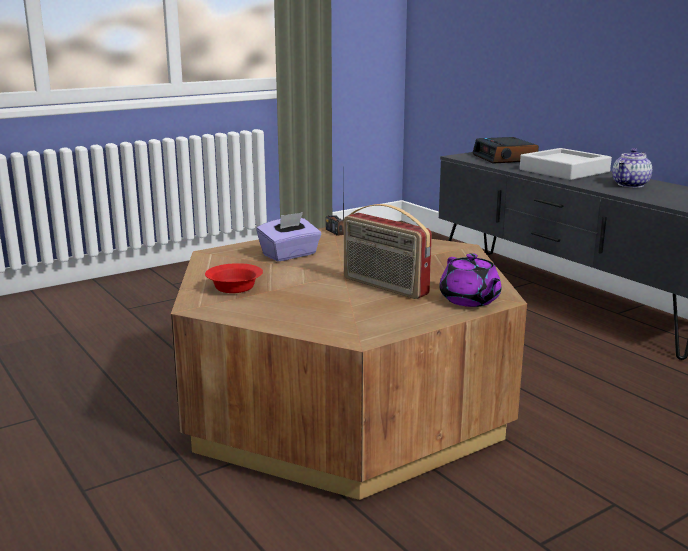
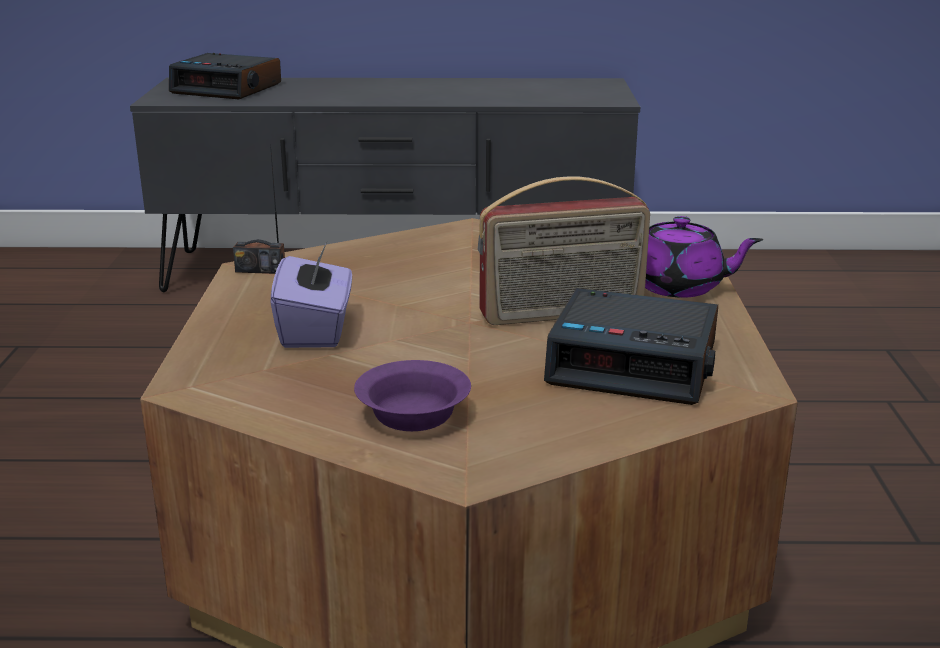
camera: 55 degrees left, 5 degrees up
(236, 287) = (414, 414): red bowl -> purple bowl
(349, 311) = (634, 363): none -> alarm clock
(564, 171) = (353, 89): grey tray -> none
(630, 185) = (471, 89): teapot -> none

